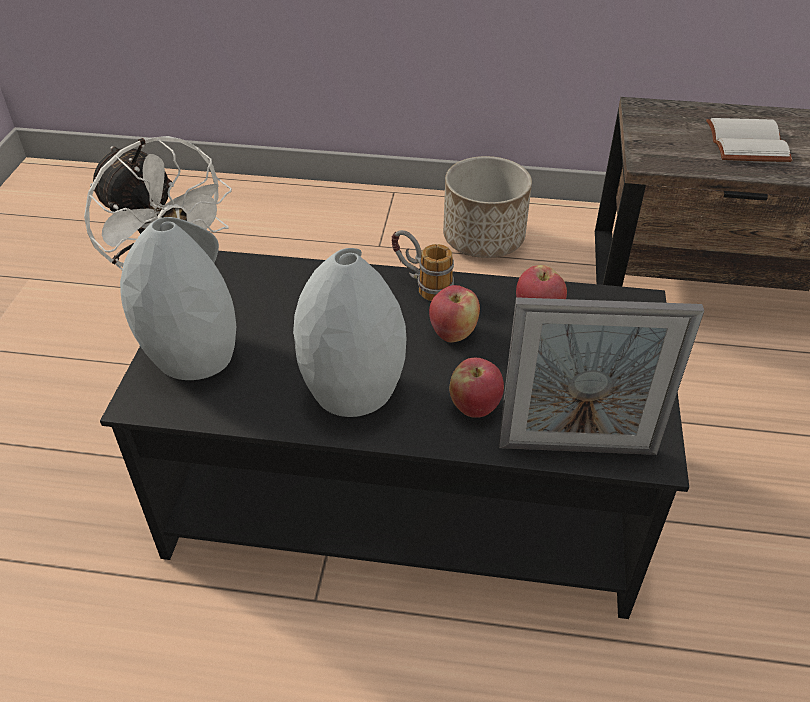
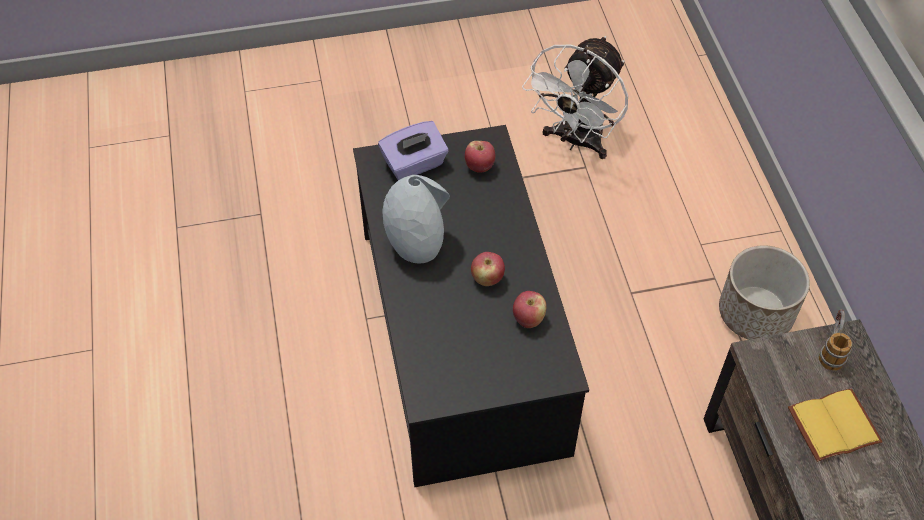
camera: 70 degrees right, 10 degrees up
(193, 354) = (414, 164): grey vase -> purple tissue box
(421, 285) = (525, 250): mug -> mug (831, 350)
(474, 407) = (428, 305): apple -> apple (480, 167)
(577, 448) = (416, 362): picture frame -> none
(743, 142) = (833, 423): white book -> yellow book

